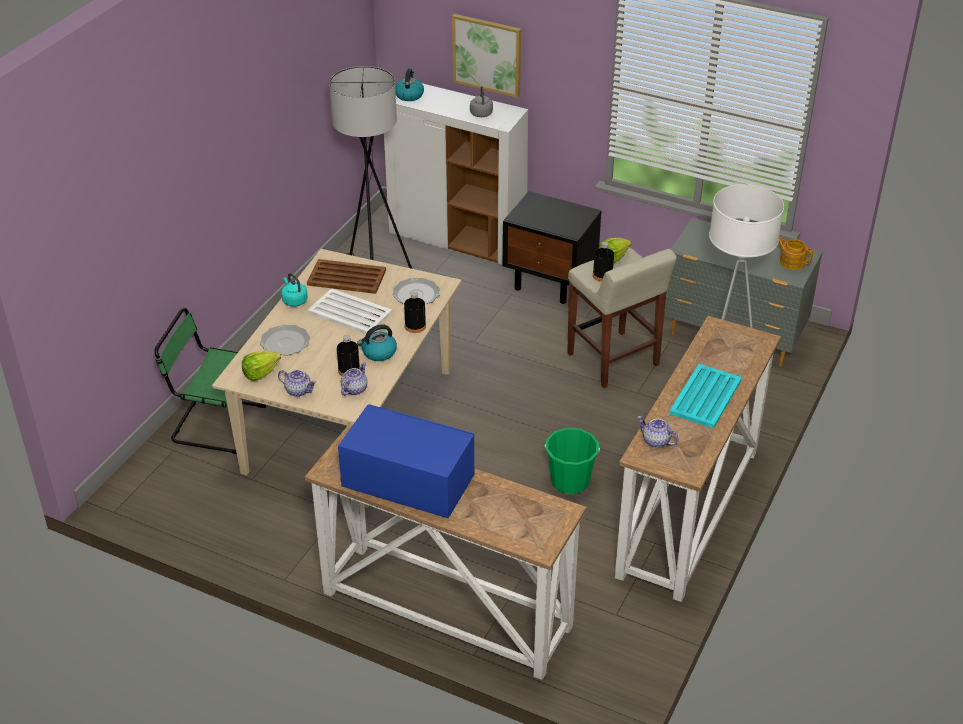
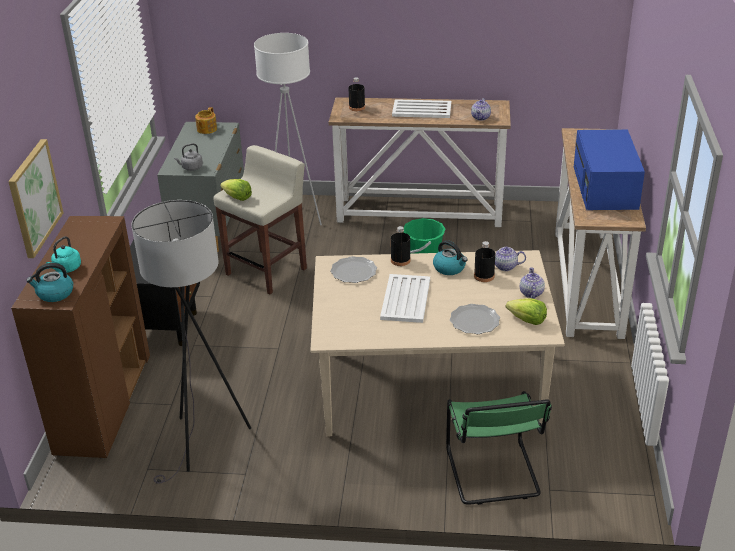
camera: 110 degrees left, 5 degrees down
(294, 300) = (409, 337): turquoise kettle -> turquoise kettle (66, 269)
(347, 278) = (352, 316): brown tray -> none
(458, 240) = (103, 404): white cabinet -> brown cabinet
(481, 113) = (87, 239): grey kettle -> grey kettle (191, 168)
(602, 275) = (265, 197): black bottle -> black bottle (357, 107)
(705, 397) = (422, 110): turquoise tray -> white tray

